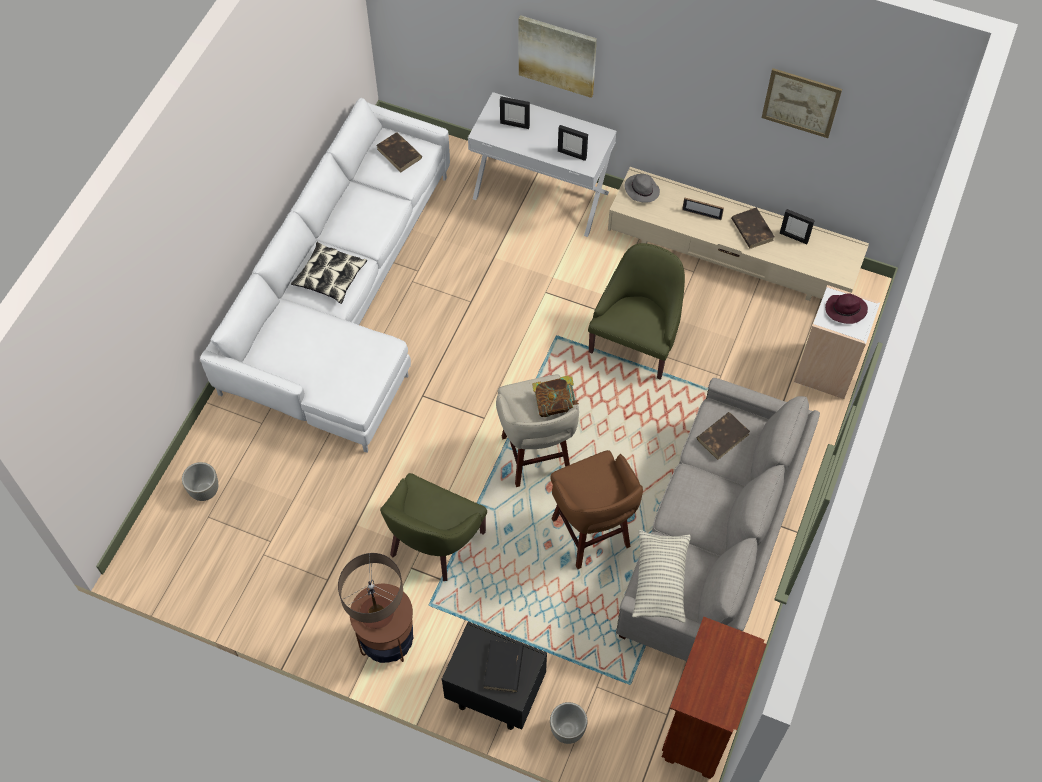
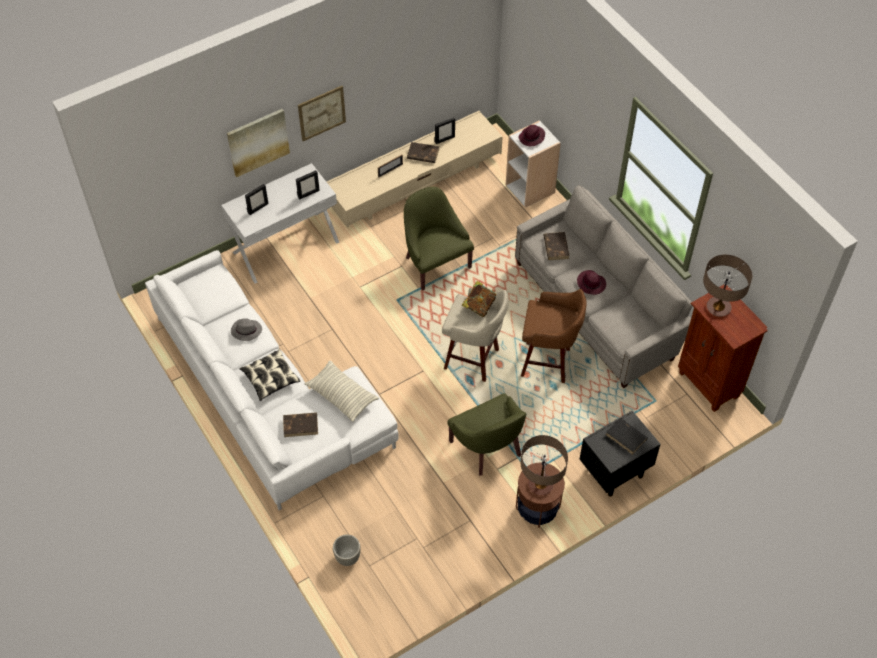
camera: 55 degrees left, 5 degrees down
(399, 154) = (209, 286): brown book -> brown book (301, 425)
(567, 730) = (663, 448): grey planter -> none
(641, 189) = (346, 187): grey hat -> grey hat (246, 331)
(660, 581) = (624, 331): pillow -> pillow (341, 396)
(699, 505) = (591, 284): none -> purple hat
(720, 653) = (718, 308): none -> table lamp
(801, 102) = (417, 50): picture -> picture (321, 113)

